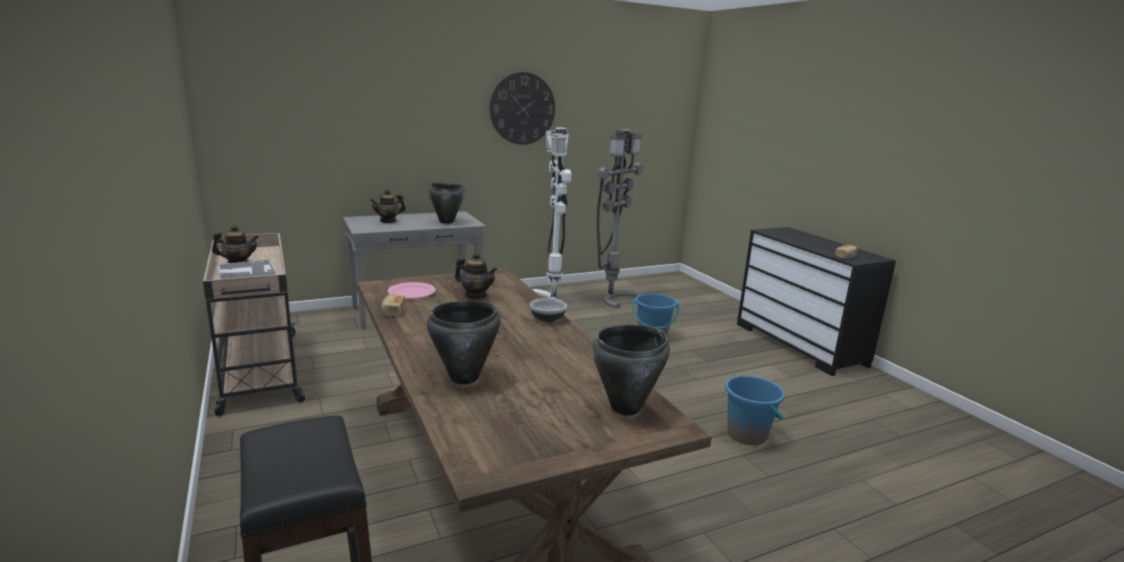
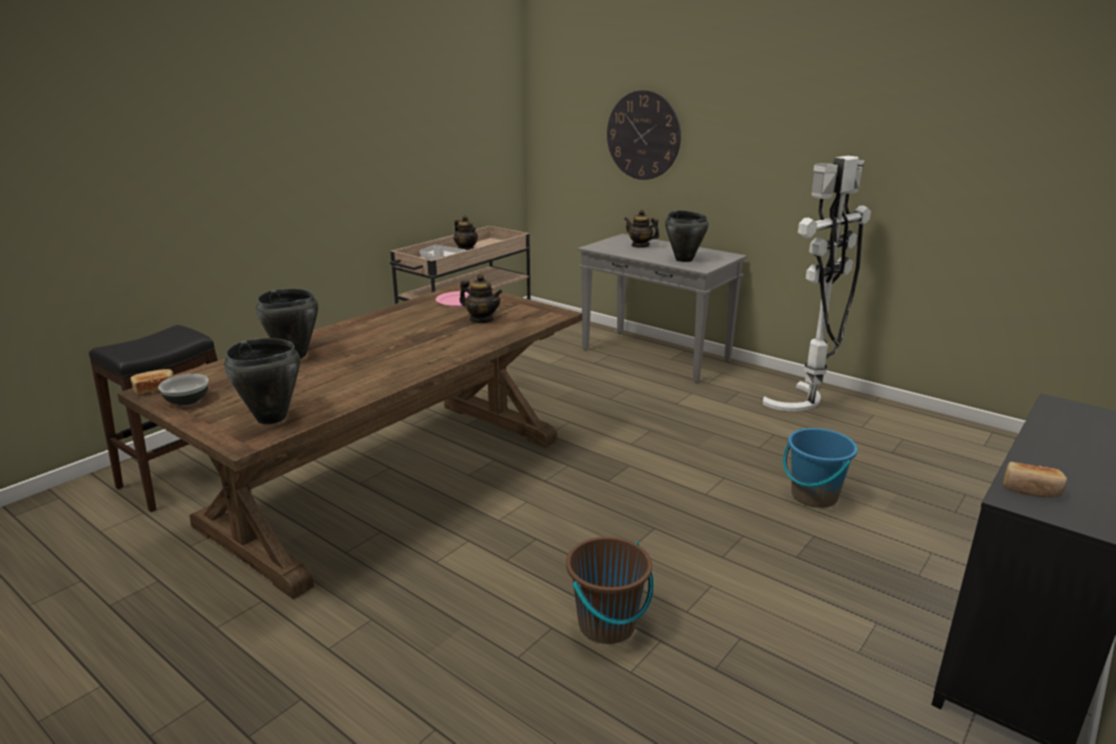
camera: 65 degrees right, 5 degrees up
(393, 311) = (407, 307): bread -> bread (155, 389)
(475, 295) = (482, 320): teapot -> teapot turned 60 degrees counterclockwise
(522, 108) = (842, 125): wall clock -> wall clock (643, 135)
(547, 319) = (452, 355): bowl -> bowl (187, 400)
(613, 297) = (897, 439): grey floor lamp -> none
(747, 435) = (607, 625): blue bucket -> brown bucket

